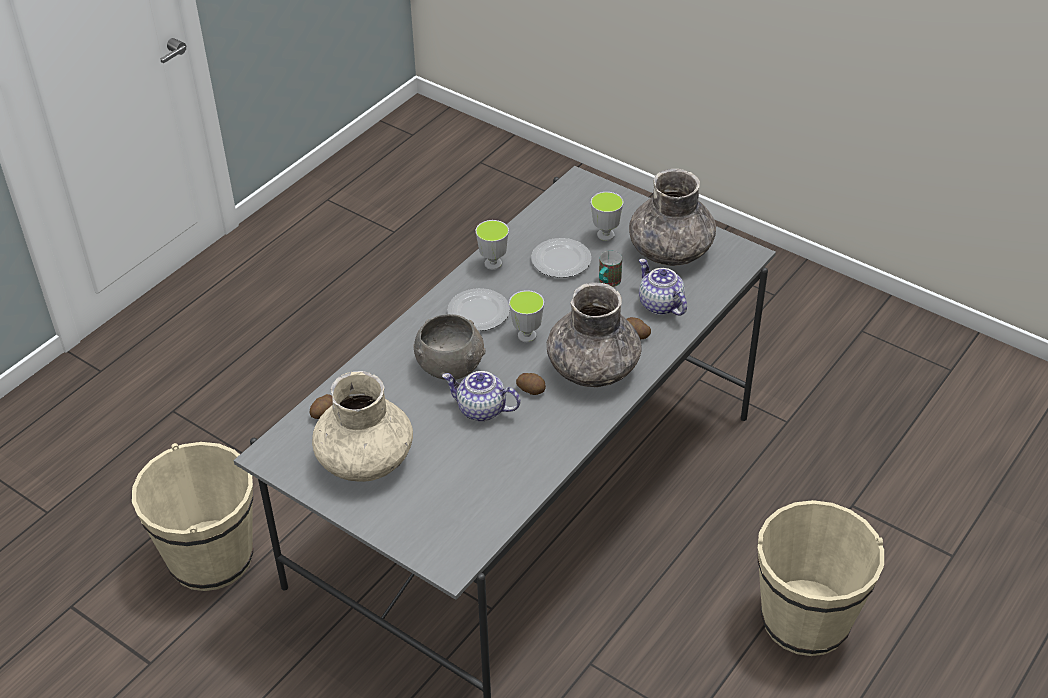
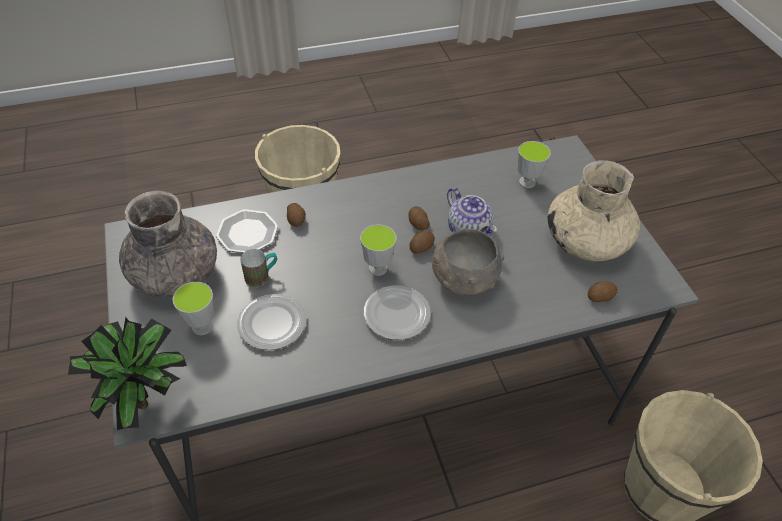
camera: 145 degrees left, 5 degrees up
(493, 264) = (334, 361): cup -> cup (527, 182)
(508, 371) = (421, 247): none -> potato
(588, 188) = (144, 398): none -> potted plant
(593, 368) = (357, 213): grey vase -> none
(659, 304) = (248, 233): teapot -> plate

